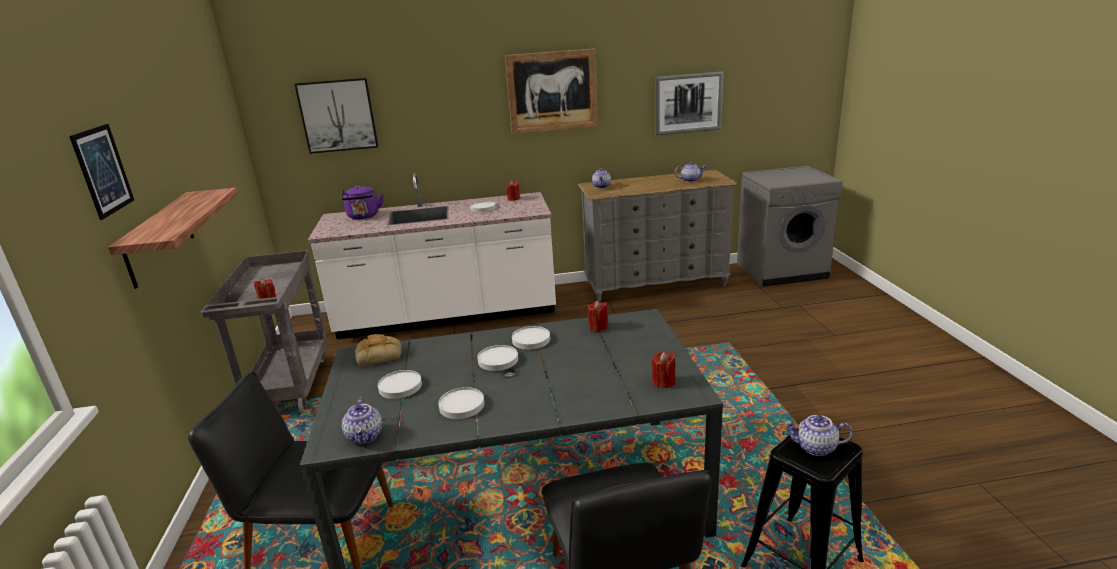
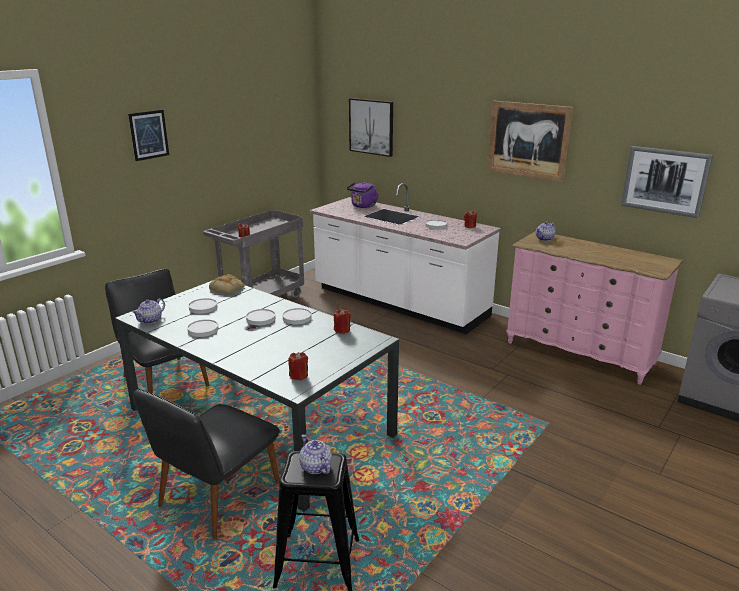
camera: 45 degrees right, 0 degrees up
(159, 238) = (185, 180): shelf -> none
(656, 285) = (579, 353): grey dresser -> pink dresser
(690, 180) = (630, 260): teapot -> none

